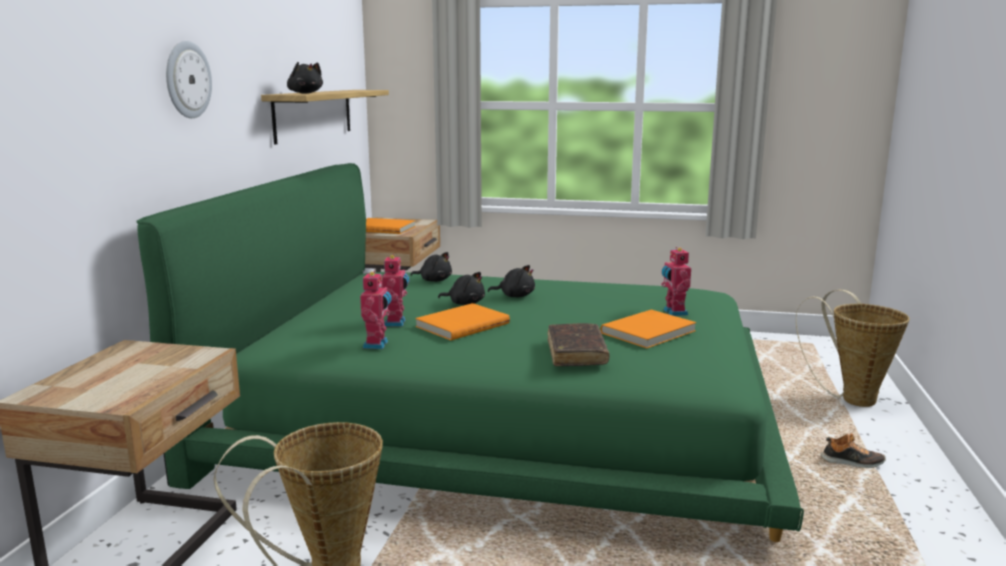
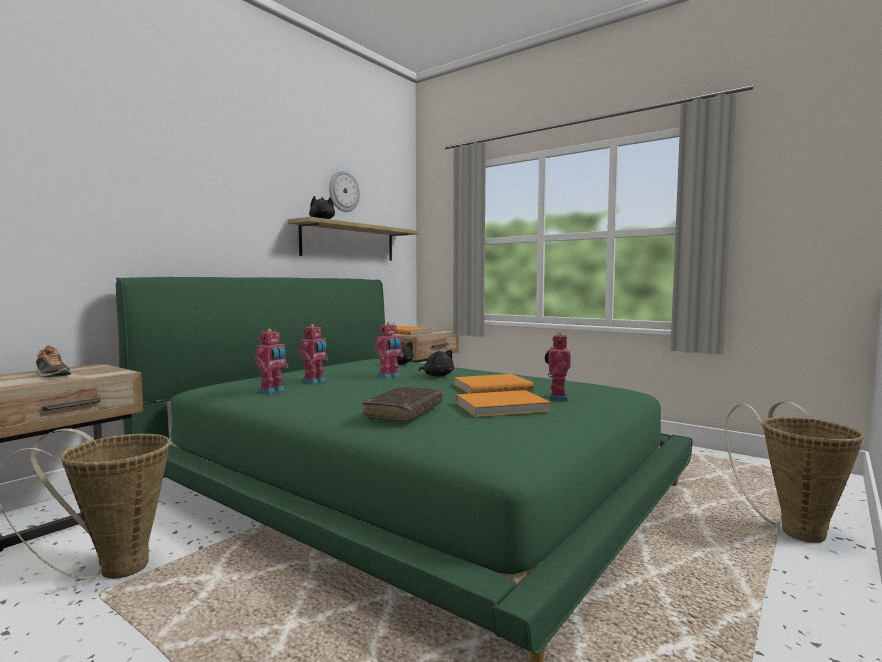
camera: 25 degrees right, 10 degrees down
(187, 80) = (204, 196): wall clock -> wall clock (343, 191)
(461, 324) = (356, 386): orange book -> orange book (491, 387)
(465, 303) = (389, 376): black plush toy -> toy robot
(852, 462) = (732, 598): shoe -> shoe (52, 375)

